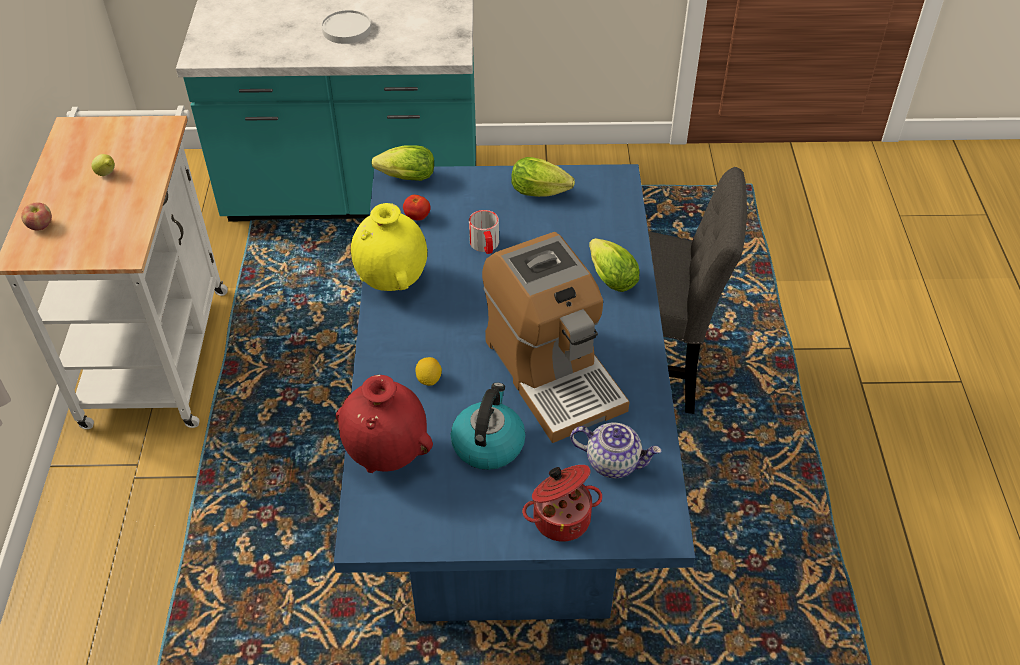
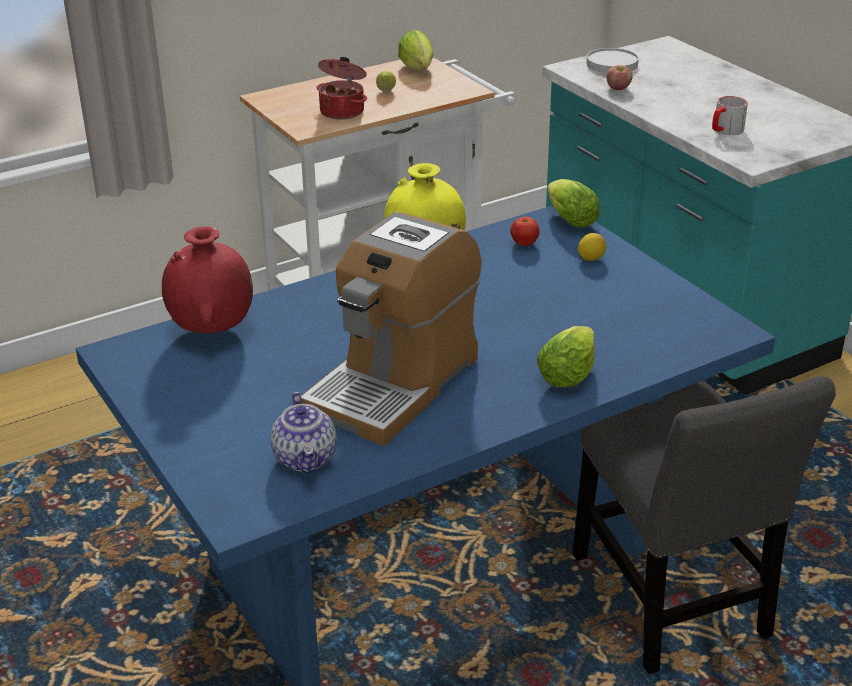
camera: 60 degrees right, 15 degrees down
(41, 226) = (302, 92): apple -> apple (618, 88)
(346, 29) = (704, 106): white plate -> white plate (612, 64)
(429, 379) = (320, 320): lemon -> lemon (591, 258)
(485, 245) = (528, 290): mug -> mug (725, 131)
(488, 443) = (268, 377): kettle -> none
(543, 192) = (647, 295): lettuce -> lettuce (418, 70)
(561, 517) = (209, 448): cooking pot -> cooking pot (343, 111)

